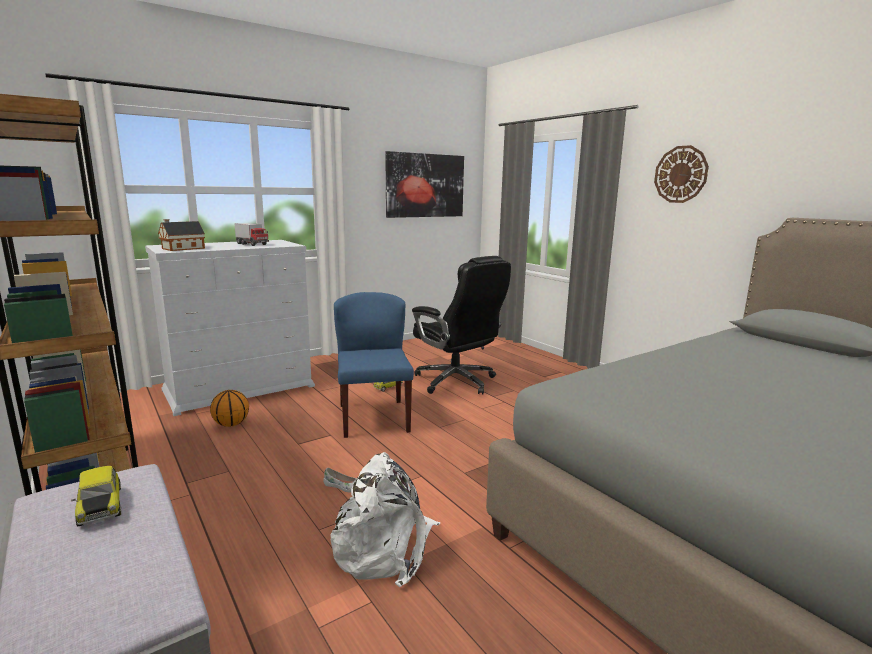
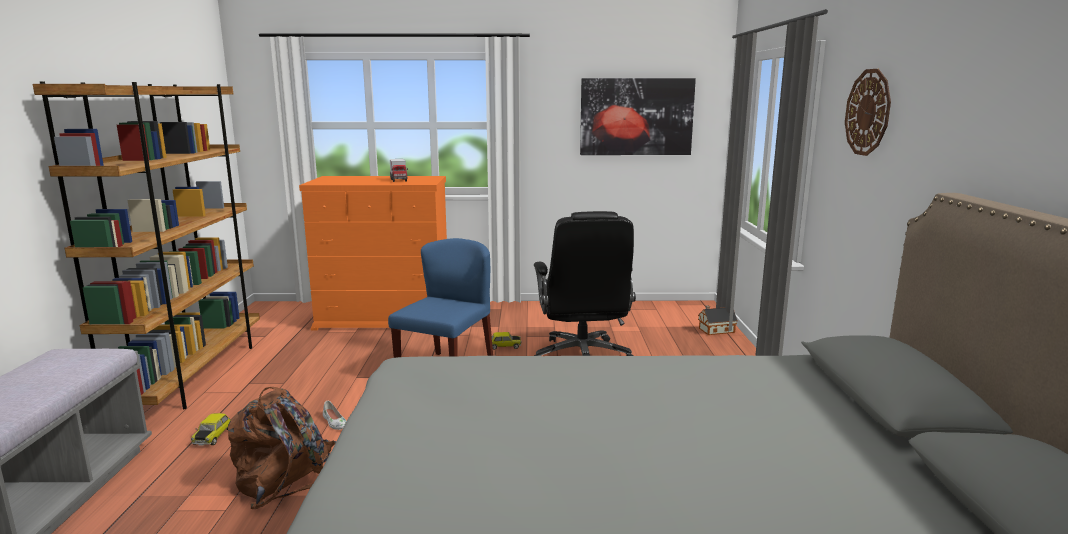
camera: 35 degrees right, 0 degrees up
(99, 506) = (62, 365): toy car -> toy car (212, 436)
(181, 248) = (331, 181): toy house -> toy house (715, 330)
(231, 424) = (336, 347): basketball -> none
(240, 388) = (386, 318): white dresser -> orange dresser
(385, 548) = (289, 479): white backpack -> brown backpack

